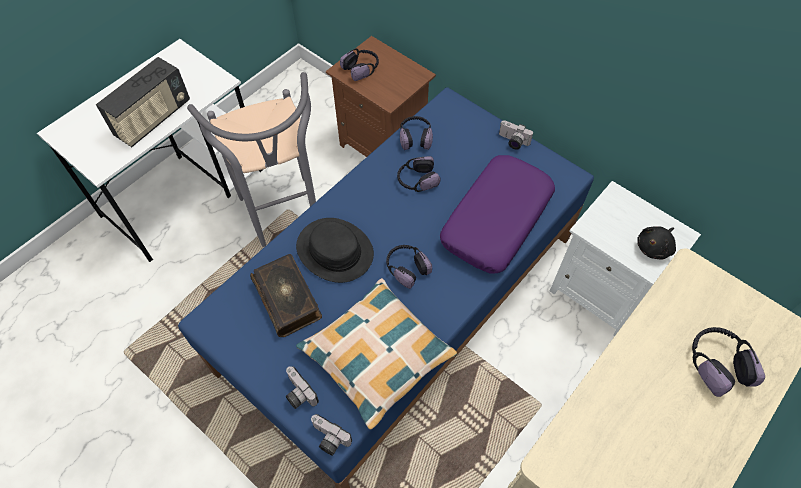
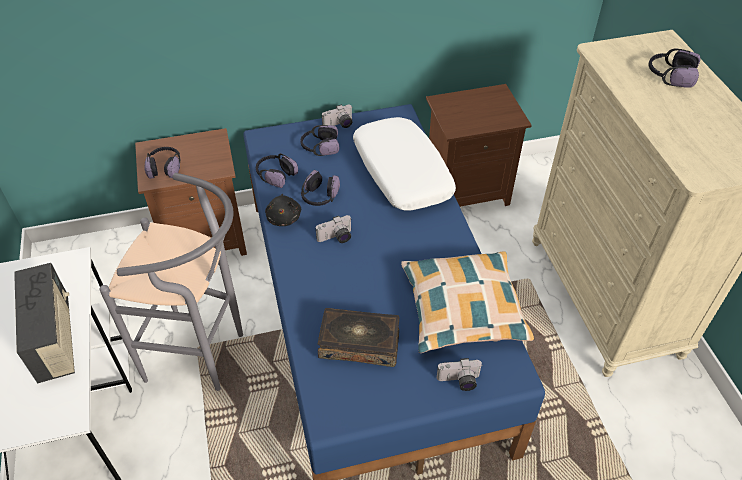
camera: 55 degrees left, 10 degrees down
(328, 439) = (516, 380): camera -> camera (336, 238)
(334, 251) = (339, 285): black hat -> none
(407, 268) = (398, 247): headphones -> headphones (320, 147)
(496, 219) = (401, 173): purple pillow -> white pillow
(600, 292) = (465, 191): white nightstand -> brown nightstand
(654, 247) = (498, 109): black plush toy -> black plush toy (284, 217)

